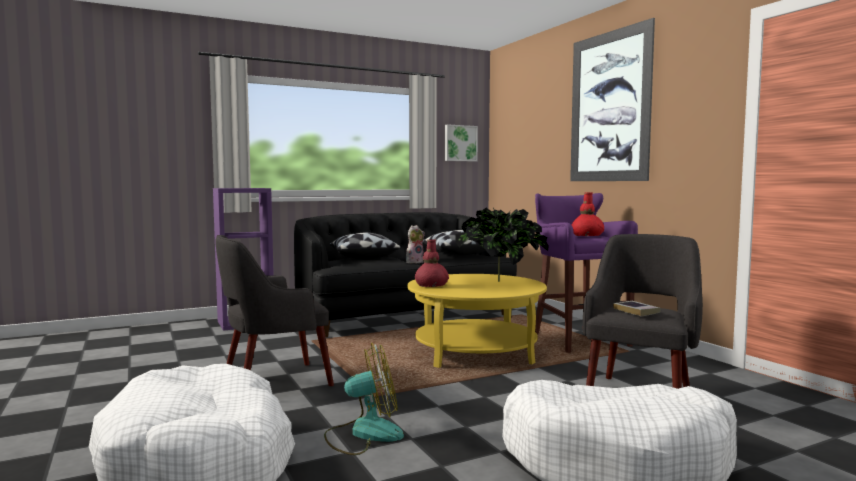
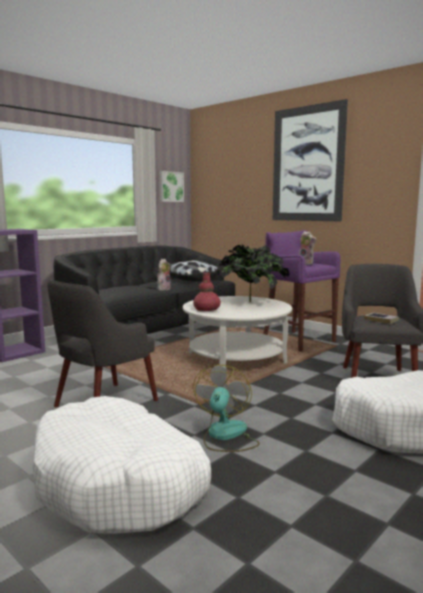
camera: 20 degrees left, 5 degrees up
(363, 257) = (118, 287): pillow -> none
(364, 434) = (225, 436): fan -> fan turned 45 degrees counterclockwise
(475, 352) = (236, 358): yellow coffee table -> white coffee table
(587, 236) = (306, 264): red vase -> plush toy

